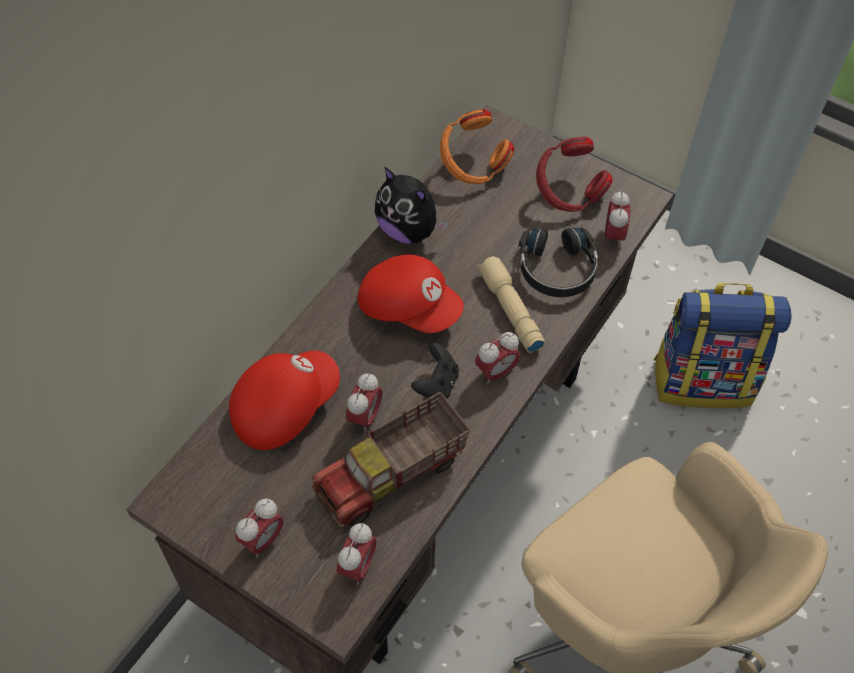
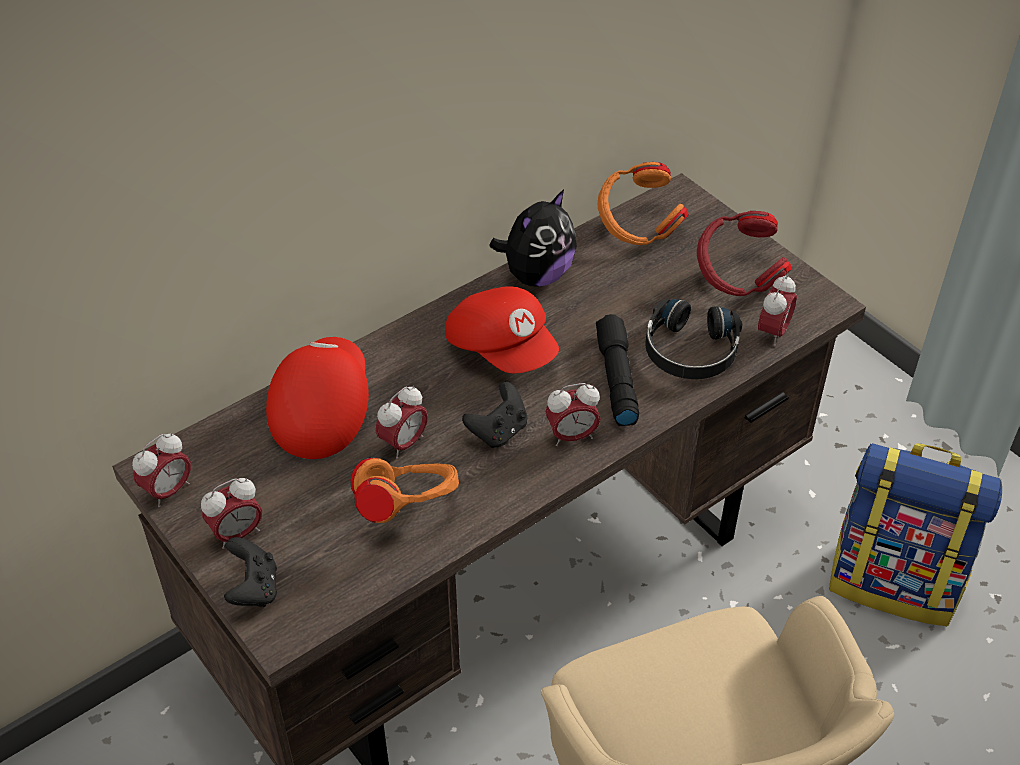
camera: 20 degrees right, 10 degrees down
(284, 406) = (321, 411): red cap -> red cap turned 60 degrees counterclockwise
(298, 585) = (254, 589): none -> black game controller
(357, 566) = (326, 587): alarm clock -> alarm clock (168, 491)
(392, 475) = (407, 508): toy truck -> orange headphones
(408, 230) = (536, 275): plush toy -> plush toy turned 105 degrees counterclockwise
(509, 310) = (615, 378): beige flashlight -> black flashlight

